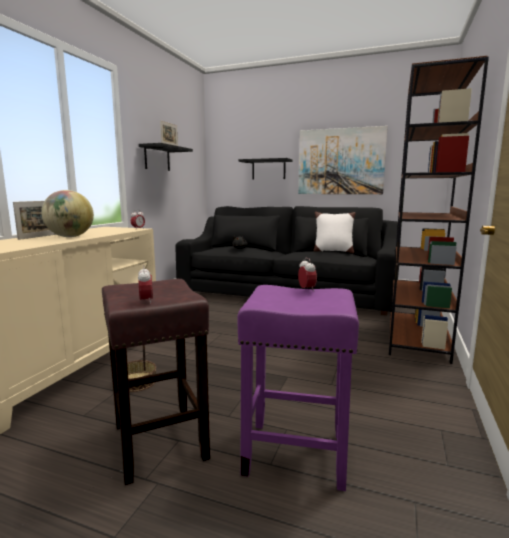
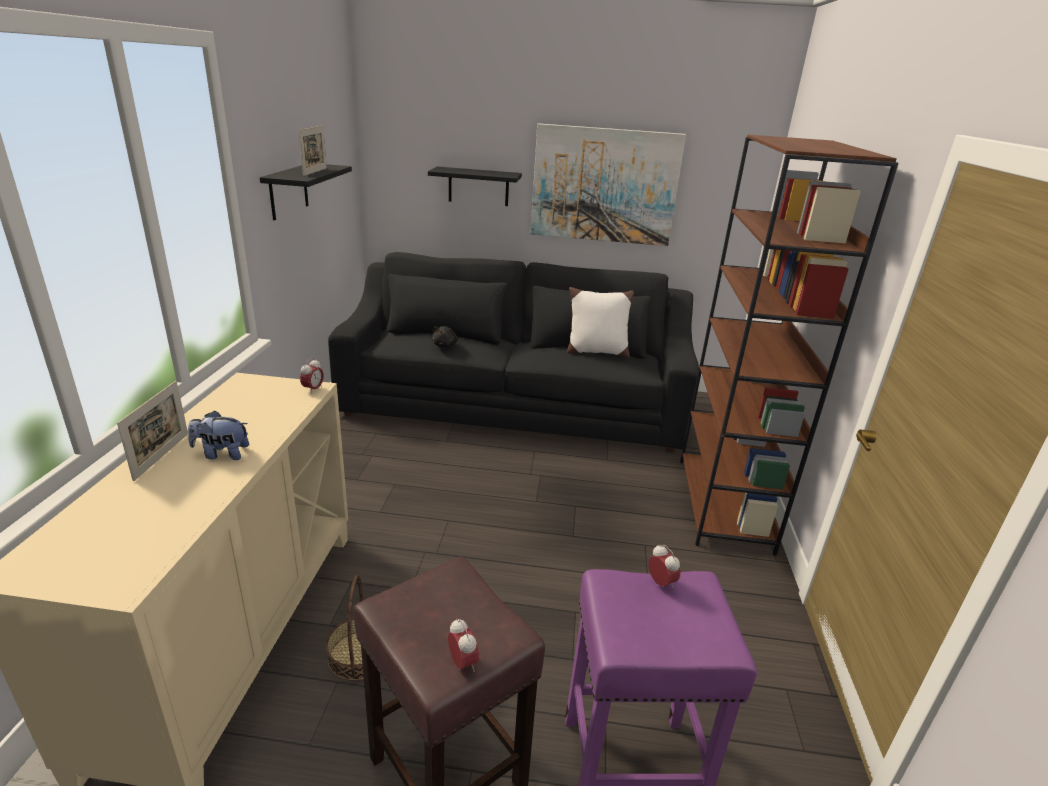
camera: 15 degrees left, 15 degrees up
(70, 237) = (222, 454): globe -> plush toy

